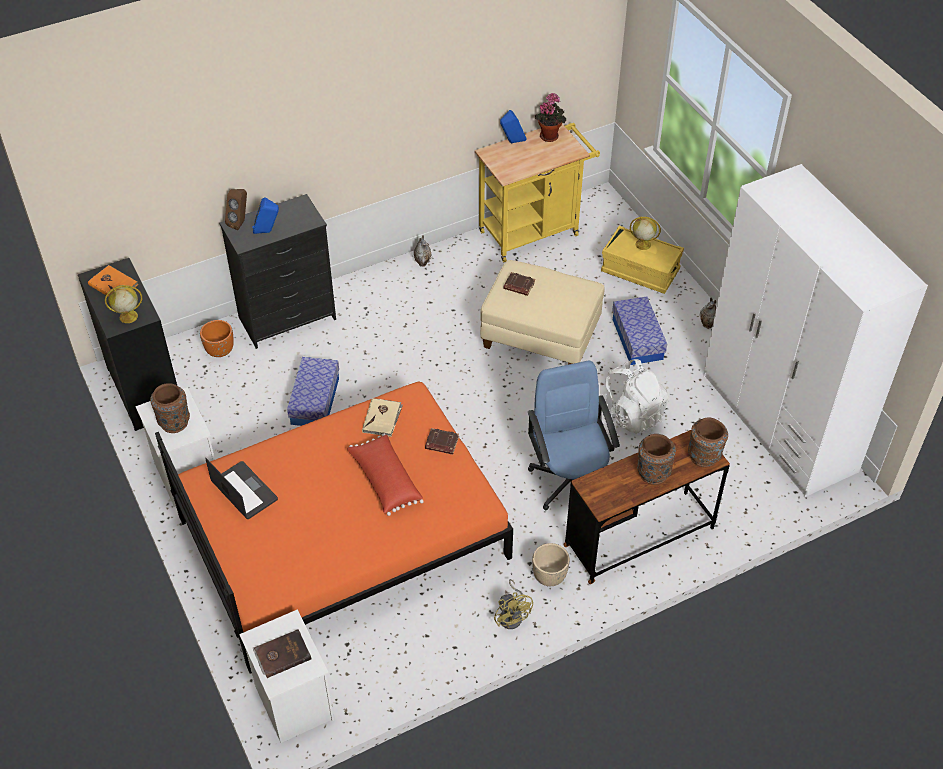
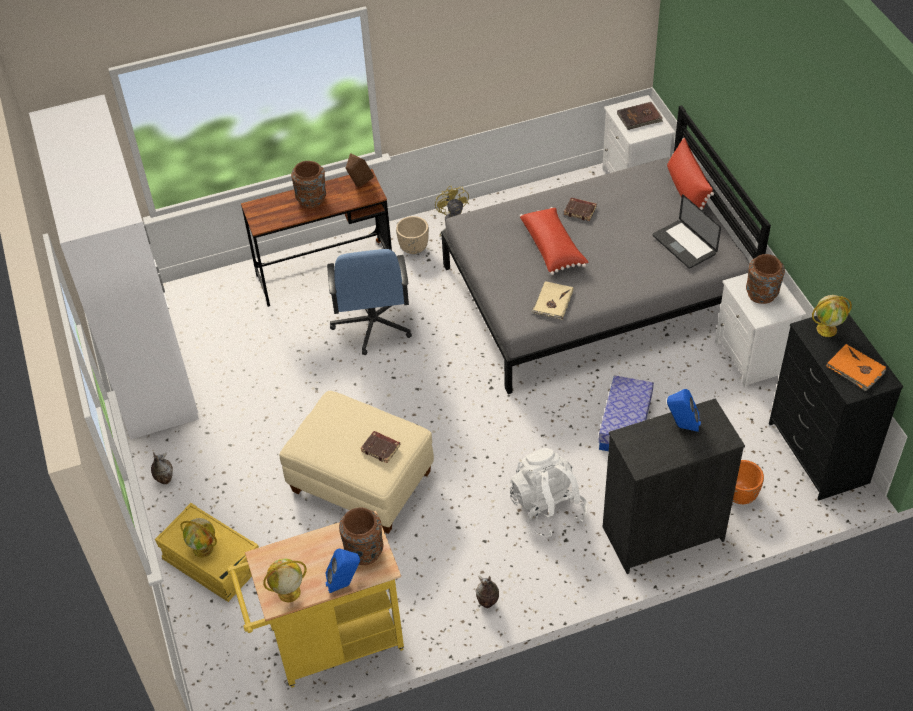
camera: 170 degrees left, 0 degrees up
(233, 567) = (687, 191): none -> red pillow
(240, 222) = (717, 442): brown speaker -> brown speaker (359, 185)
(343, 537) = (594, 292): orange bed -> grey bed
(441, 443) = (496, 275): brown book -> brown book (580, 211)
(549, 135) = (288, 593): potted plant -> globe
(631, 414) = (290, 384): white backpack -> white backpack (547, 508)
(637, 339) = (252, 468): storage box -> none
(704, 456) = (260, 209): brown vase -> brown vase (364, 550)

